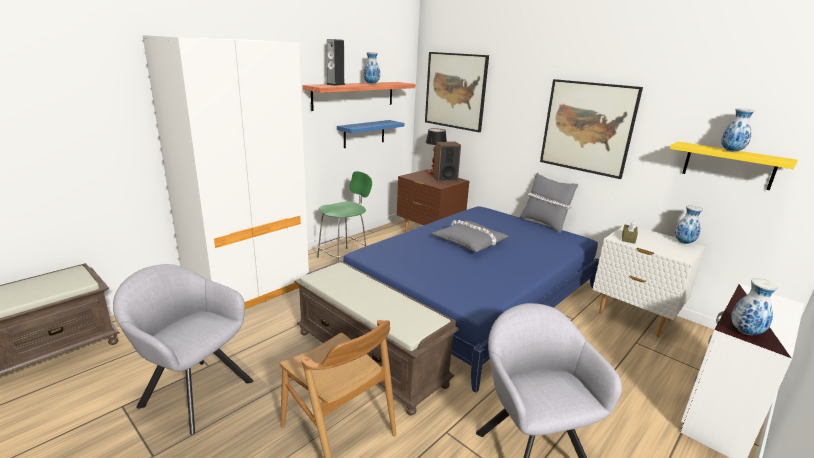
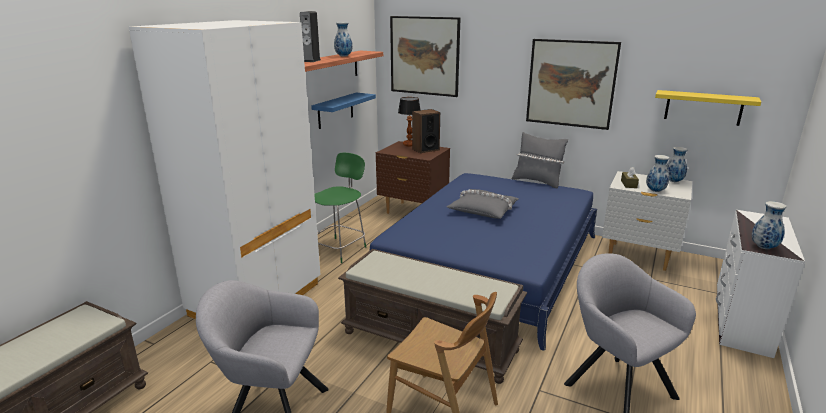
camera: 15 degrees left, 0 degrees up
(731, 151) = (707, 95): vase -> vase (655, 191)

